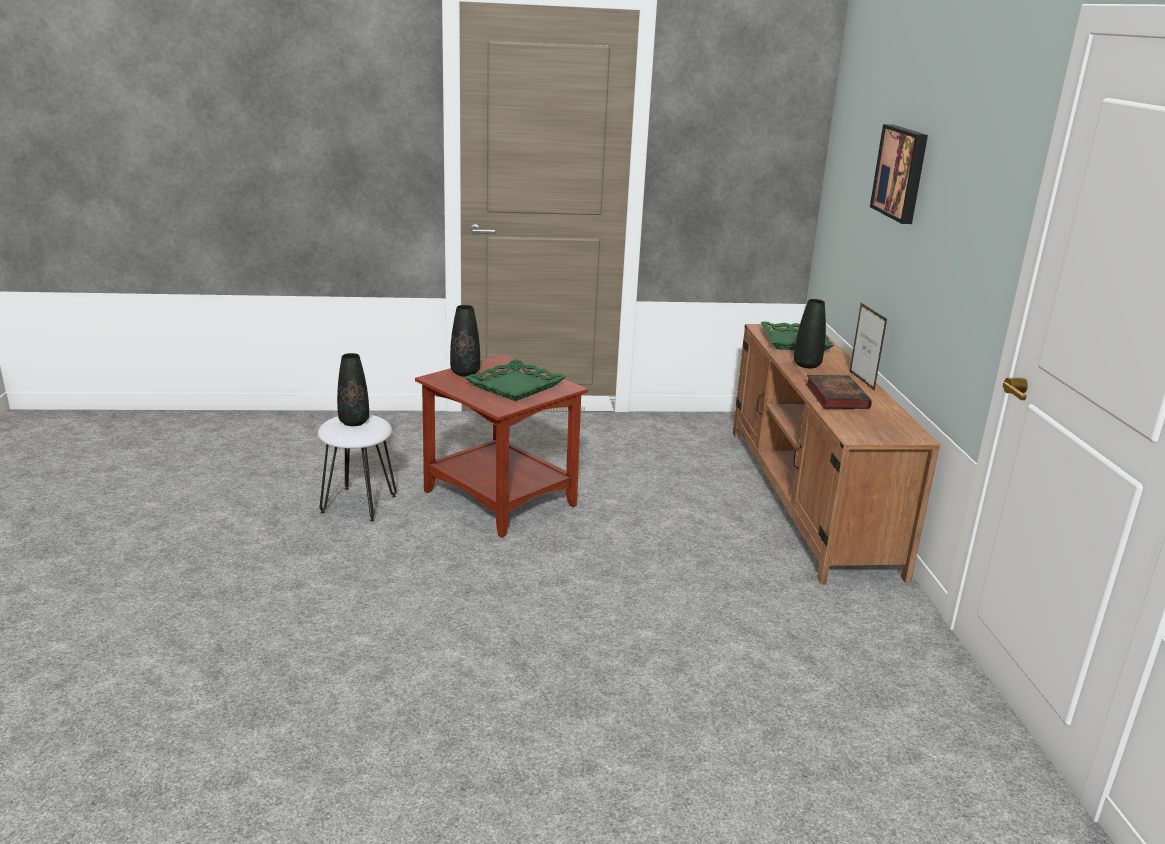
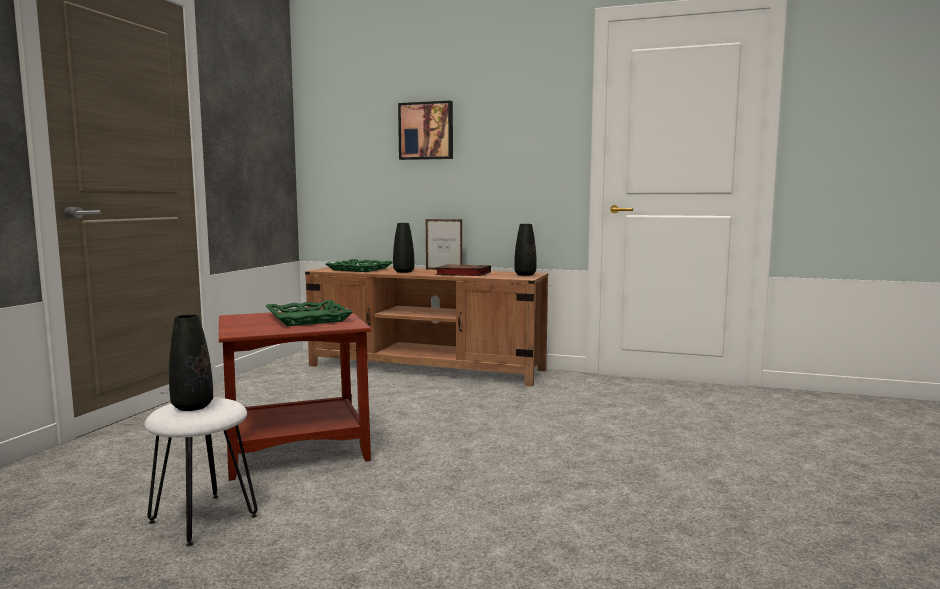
camera: 65 degrees left, 15 degrees down
(465, 373) = (244, 325): black vase -> black vase (525, 274)

